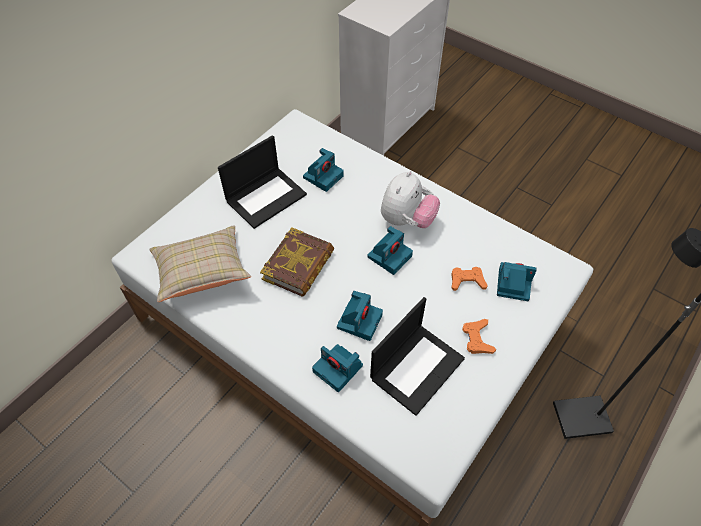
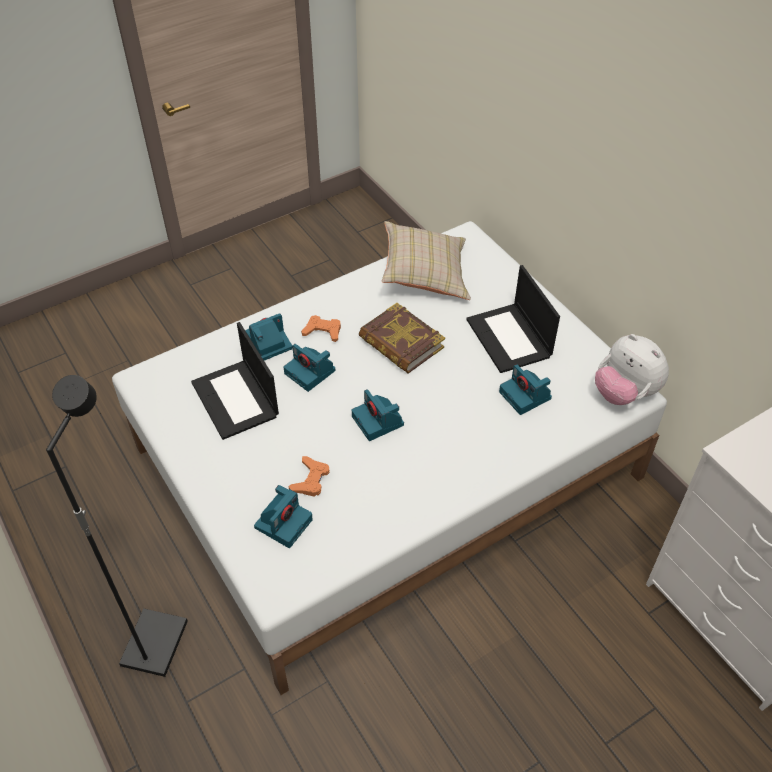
camera: 110 degrees right, 5 degrees down
(407, 220) = (423, 454): plush toy -> plush toy (624, 393)
(477, 339) = (237, 459): orange game controller -> orange game controller (323, 331)

